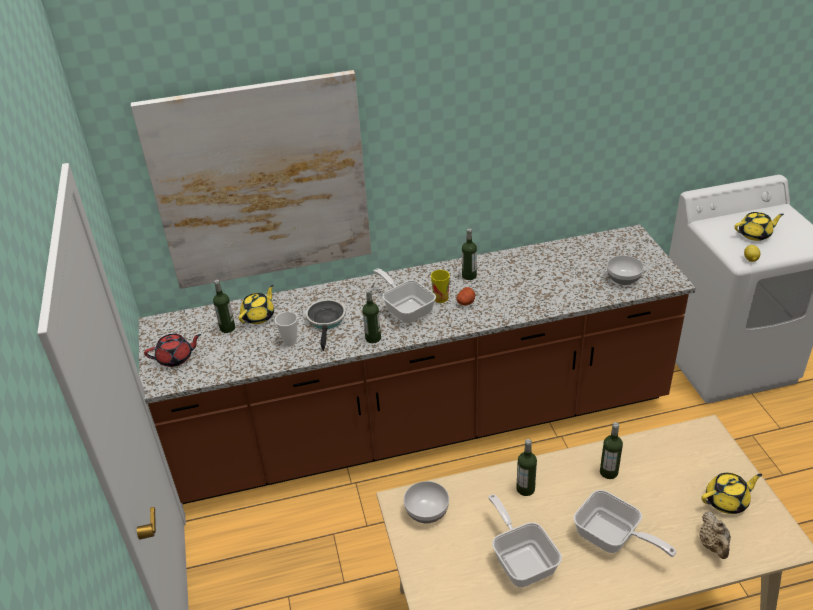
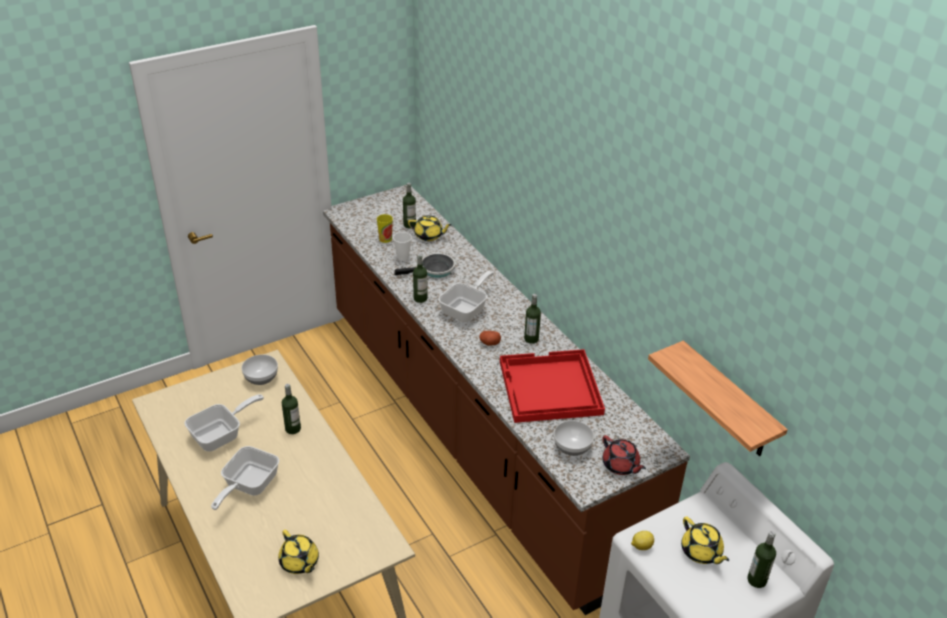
camera: 70 degrees right, 0 degrees up
(176, 358) = (368, 211): red teapot -> red teapot (621, 465)
(261, 183) = (472, 144): picture -> none
(440, 298) = (489, 326): cup -> cup (385, 239)
(543, 278) = (549, 388): none -> red tray
(608, 472) = (320, 478): bottle -> bottle (756, 580)
(666, 152) = (728, 402): none -> shelf
(713, 546) = (246, 552): beige teapot -> none

